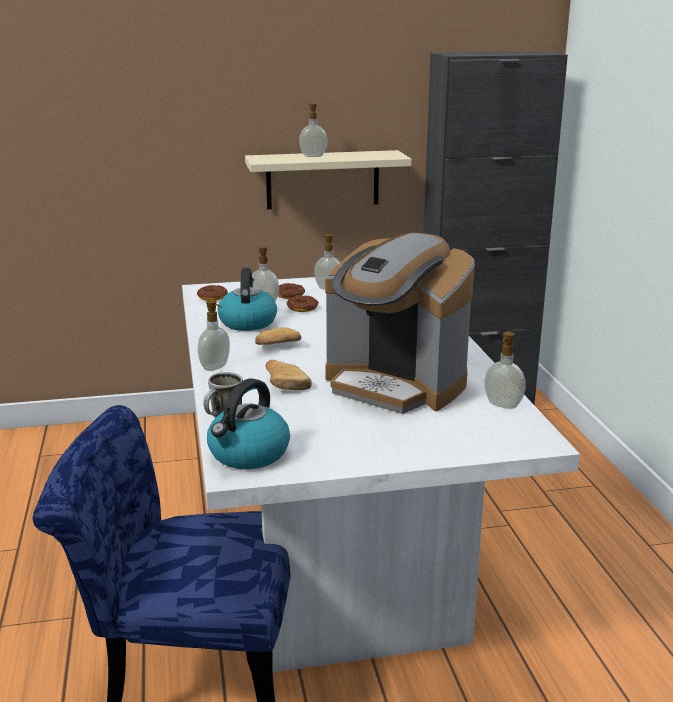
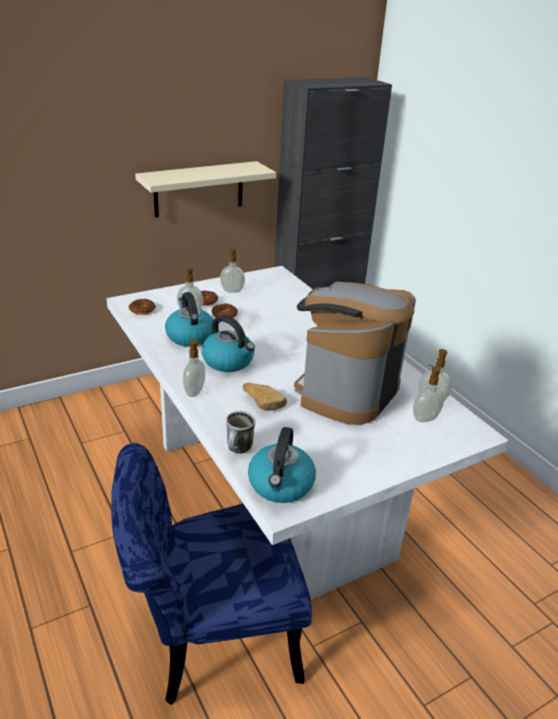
camera: 20 degrees left, 10 degrees up
(275, 346) = (229, 361): bread -> kettle
(313, 156) = (195, 172): soap dispenser -> soap dispenser (424, 418)
(395, 385) = (345, 391): coffee machine -> coffee machine turned 105 degrees clockwise

